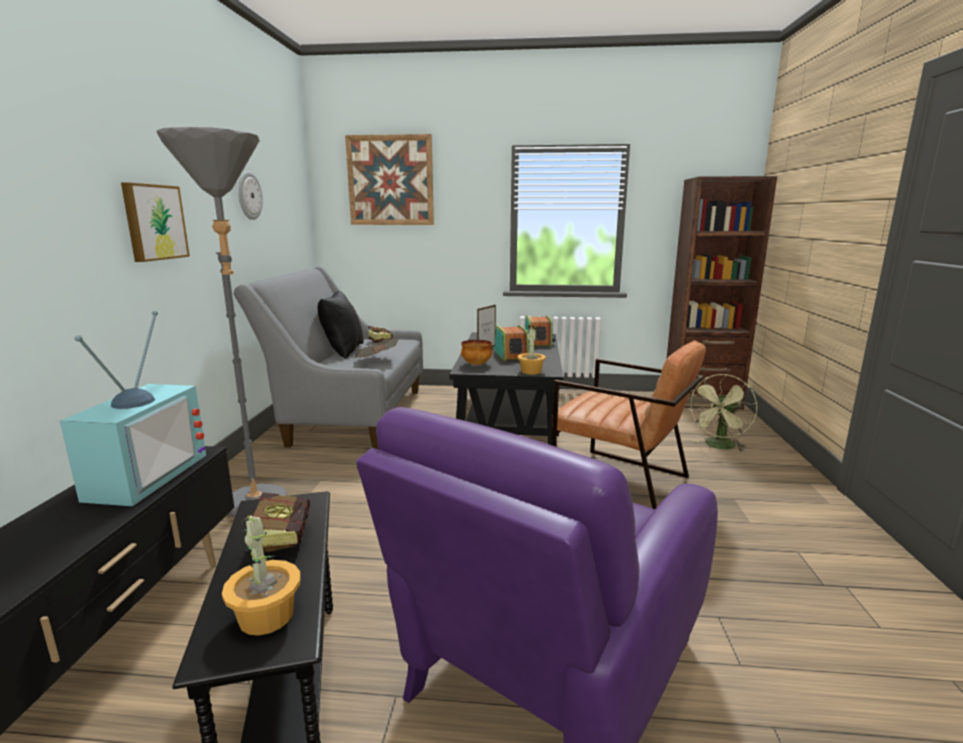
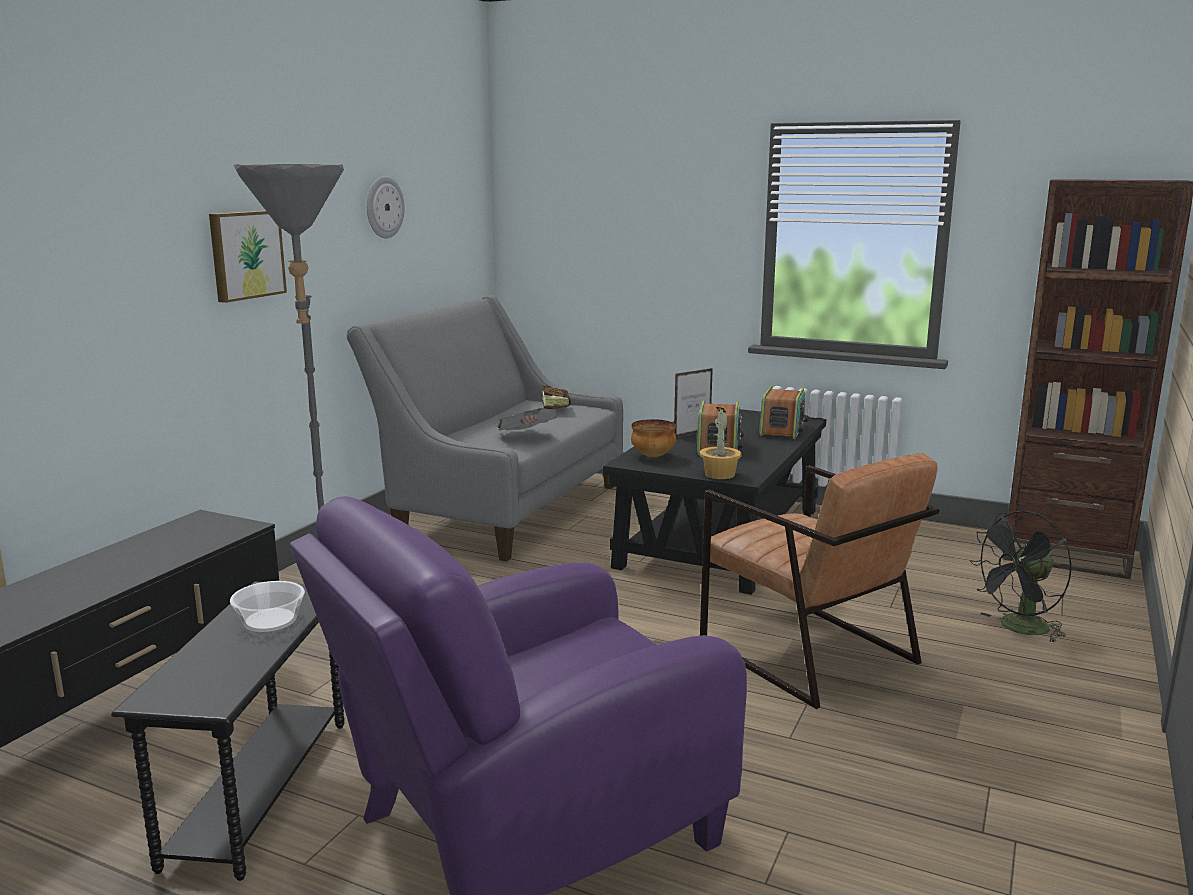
camera: 20 degrees right, 0 degrees up
(143, 475) = (181, 542): television -> none
(267, 616) = (209, 681): potted plant -> none
(284, 536) = (269, 620): book -> bowl
(343, 351) = (496, 418): black pillow -> none
(390, 180) = (596, 174): picture -> none
(719, 446) = (1018, 629): green fan -> black fan

